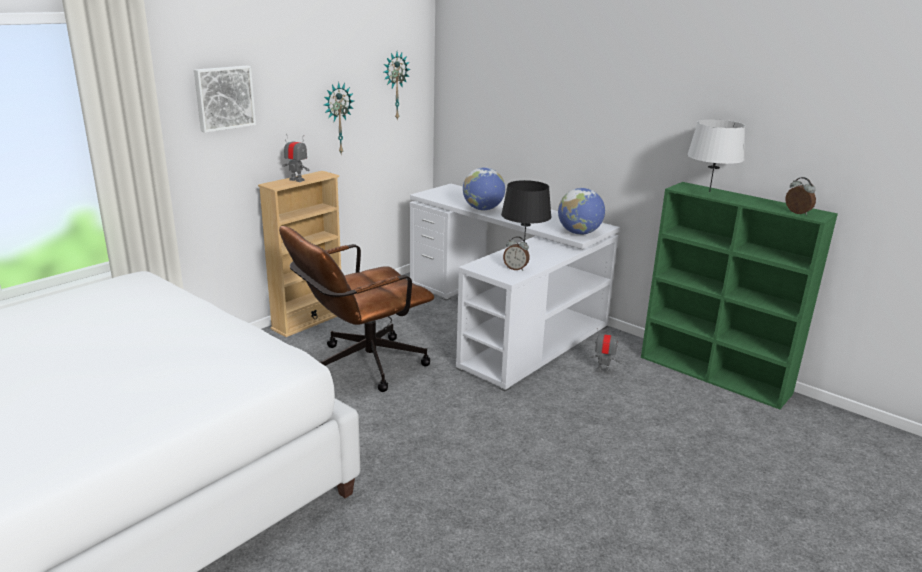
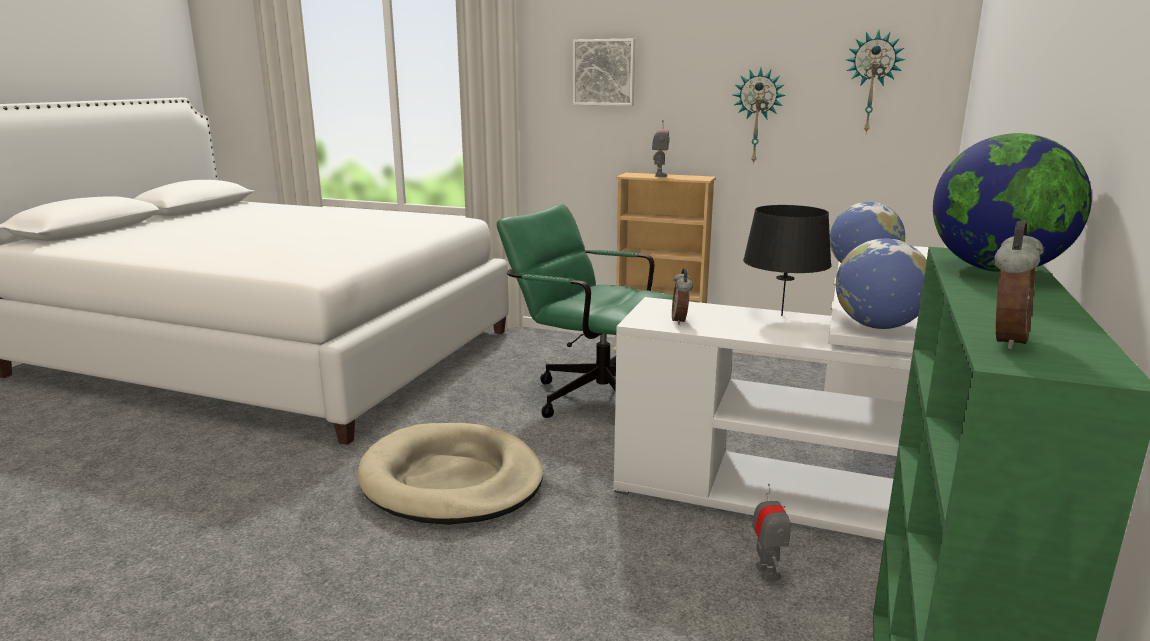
camera: 70 degrees right, 5 degrees down
(360, 366) = (590, 395): brown office chair -> green office chair
(451, 449) = (451, 480): none -> beige dog bed
(709, 192) = (996, 270): grey table lamp -> globe

